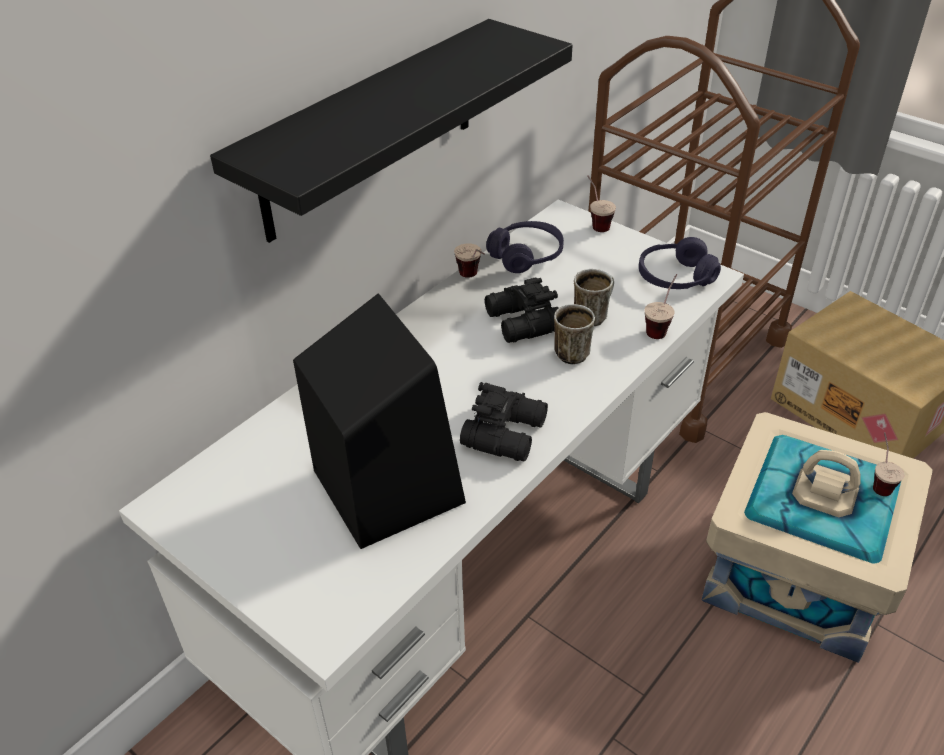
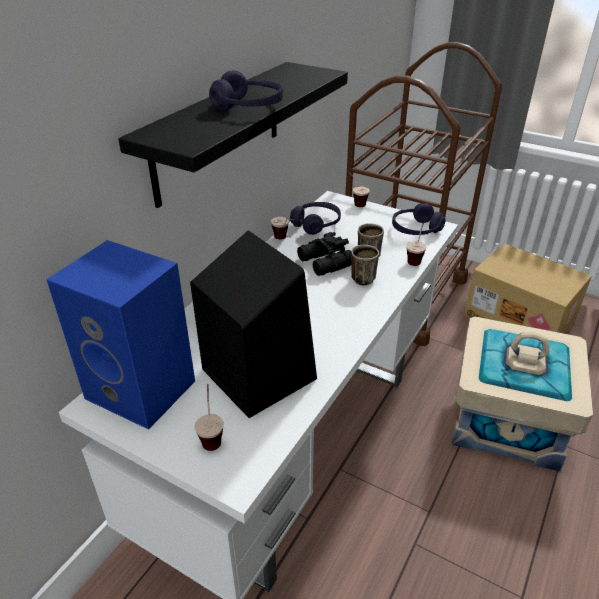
camera: 10 degrees left, 5 degrees down
(232, 491) = (144, 389): none -> blue speaker
(403, 107) = (248, 106): none -> purple headphones
(507, 432) = (333, 331): black binoculars -> none
(879, 481) = (556, 350): cup -> cup (211, 434)

